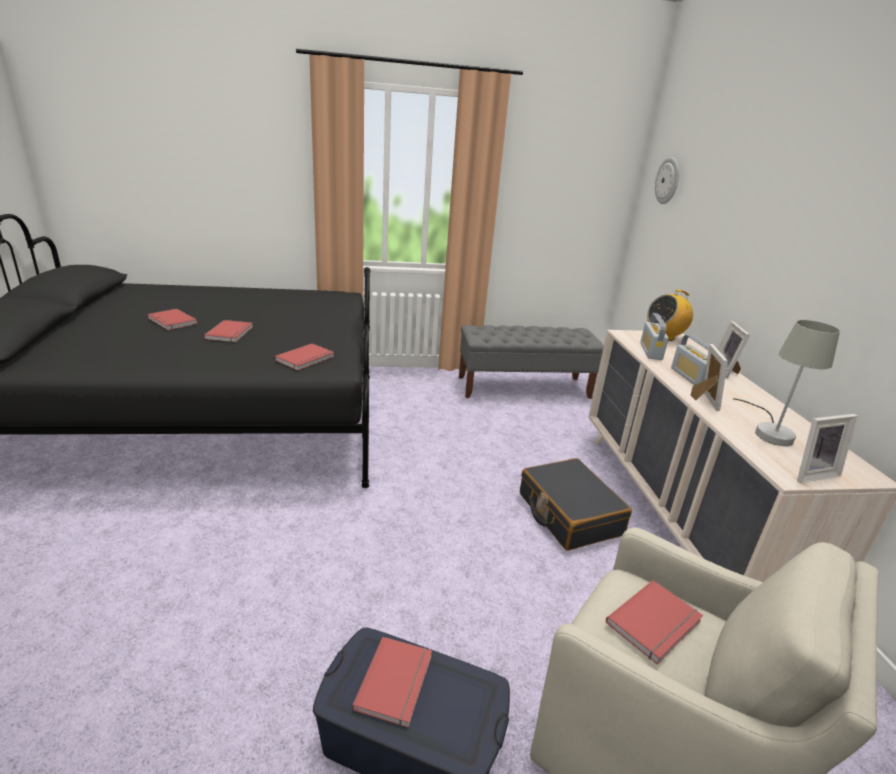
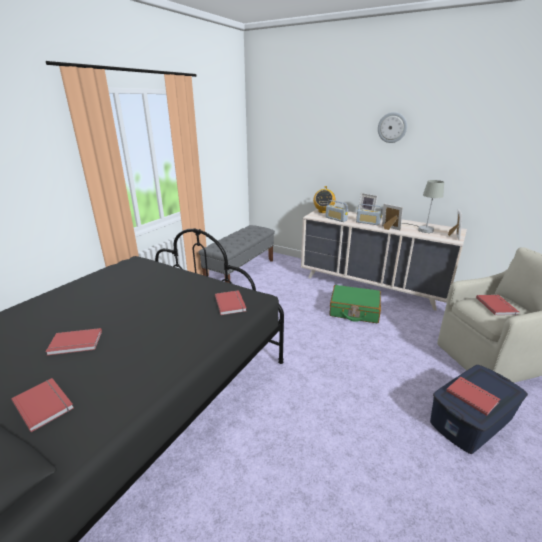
camera: 50 degrees left, 0 degrees up
(231, 333) = (145, 320): red book -> red book (45, 404)
(568, 514) = (354, 310): black suitcase -> green suitcase
(668, 181) = (275, 132): wall clock -> wall clock (392, 127)

